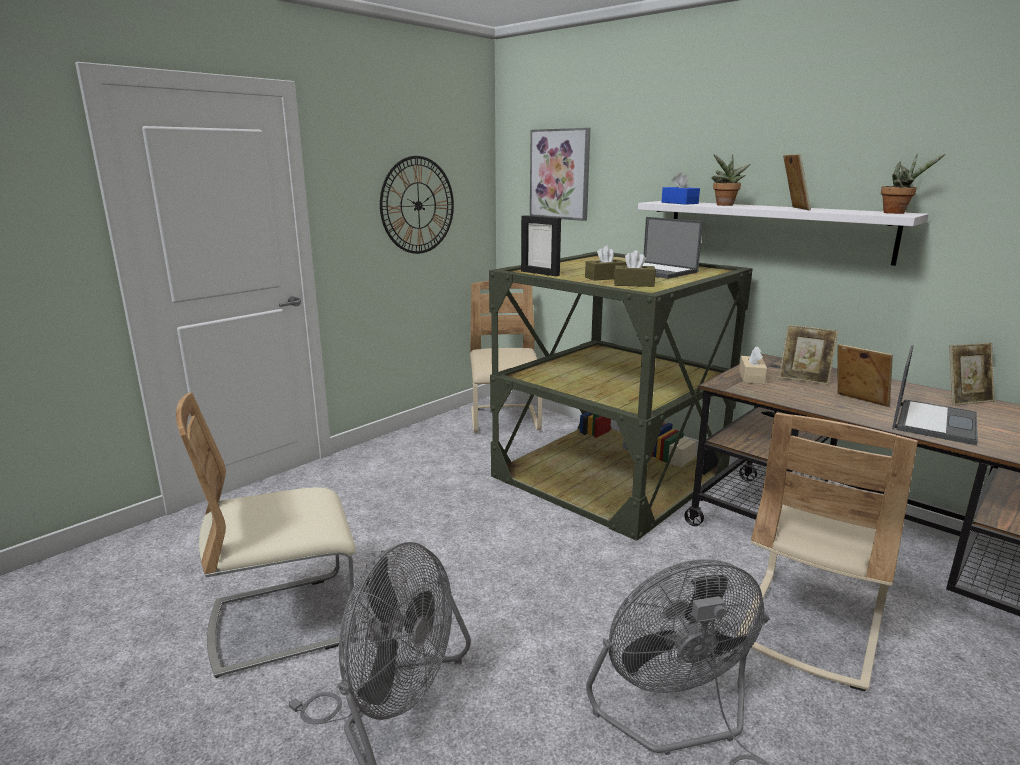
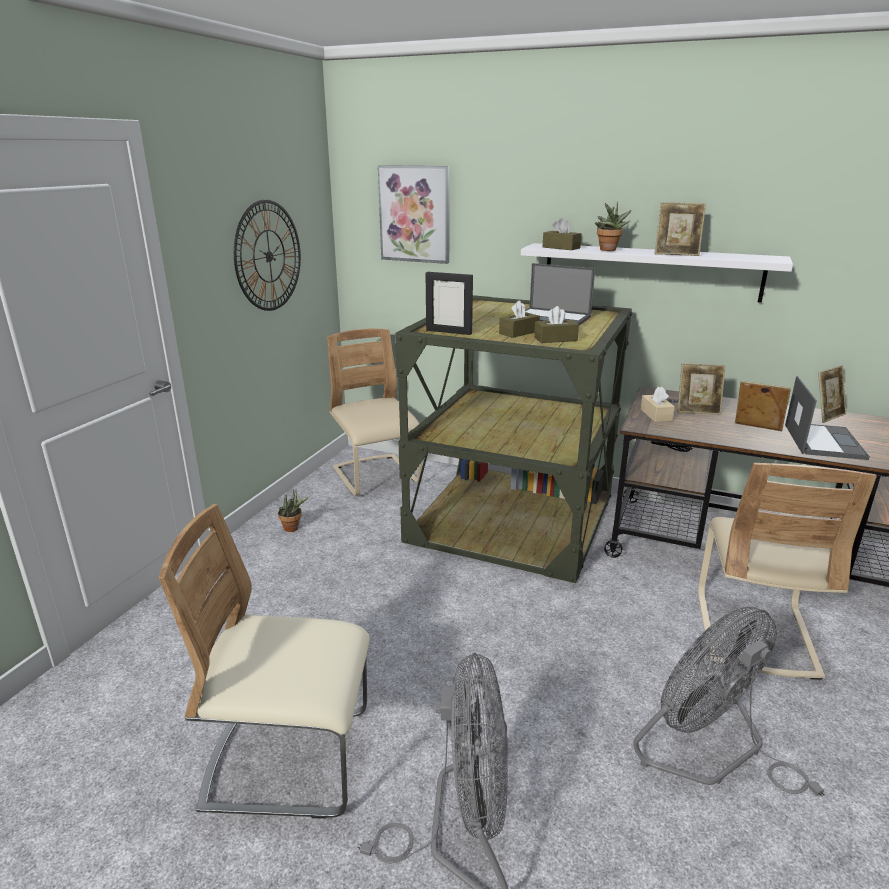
camera: 20 degrees left, 5 degrees up
(284, 621) = (289, 759): beige chair -> beige chair turned 45 degrees clockwise
(679, 203) = (561, 248): blue tissue box -> brown tissue box
(792, 209) = (676, 254): picture frame -> picture frame turned 120 degrees clockwise
(897, 213) = (768, 257): potted plant -> potted plant (293, 528)

